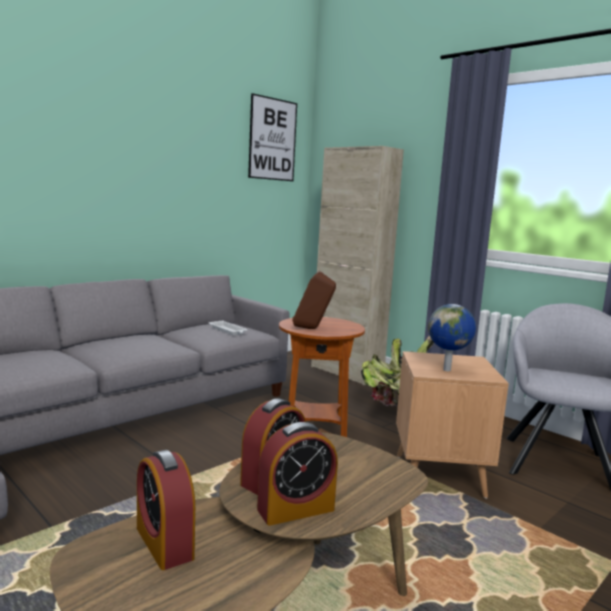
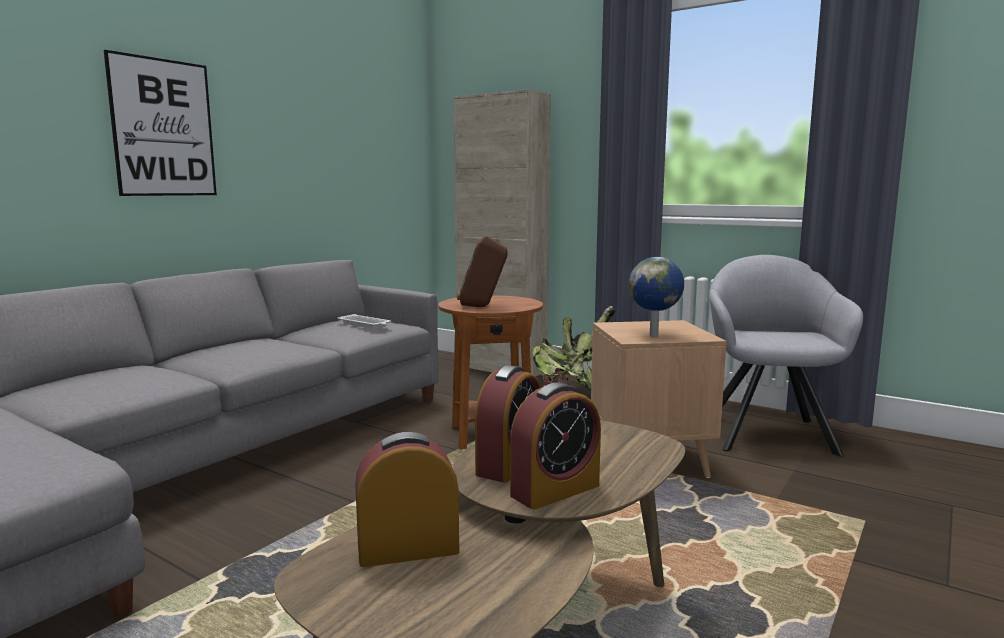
camera: 10 degrees left, 0 degrees up
(164, 543) = (408, 549): alarm clock -> alarm clock turned 120 degrees clockwise
(272, 139) = (386, 90): picture -> picture (163, 128)

